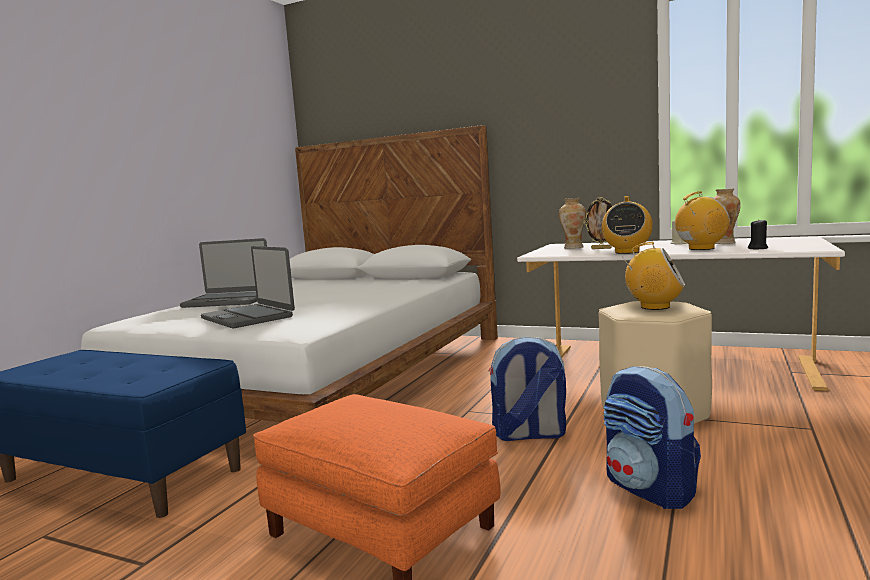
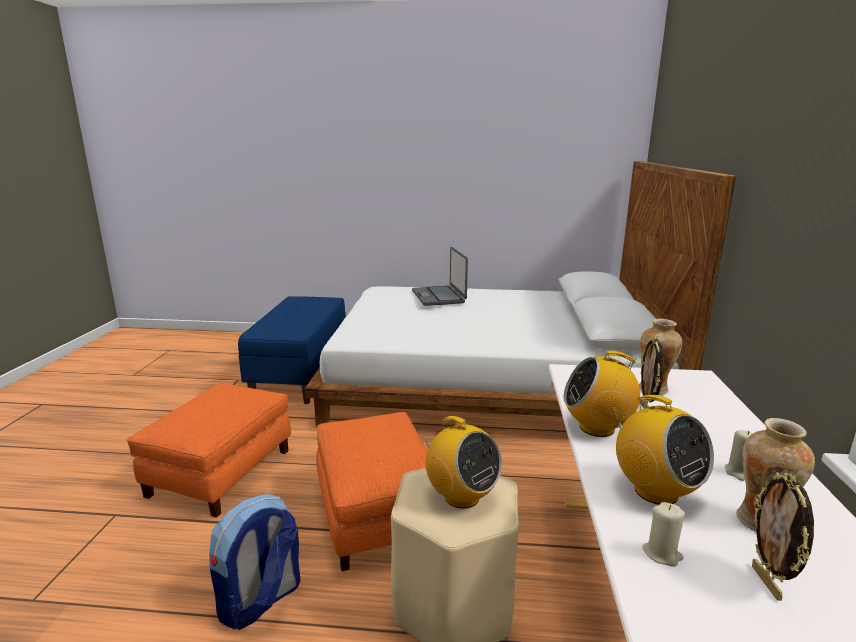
camera: 70 degrees right, 10 degrees up
(248, 317) = (387, 316): laptop -> none
(529, 435) = (376, 514): backpack -> orange ottoman
(654, 307) = (461, 496): radio -> radio turned 45 degrees counterclockwise
(758, 248) = (662, 554): black candle -> beige candle
(771, 243) = (767, 583): none -> picture frame

